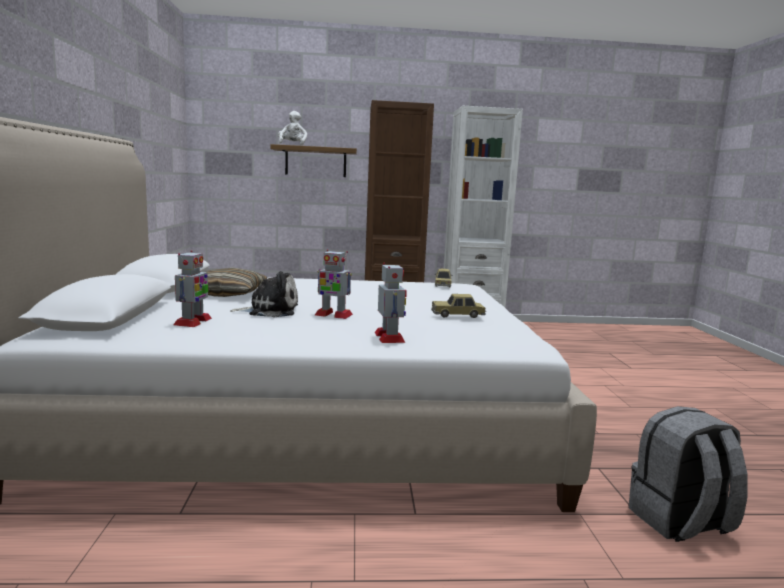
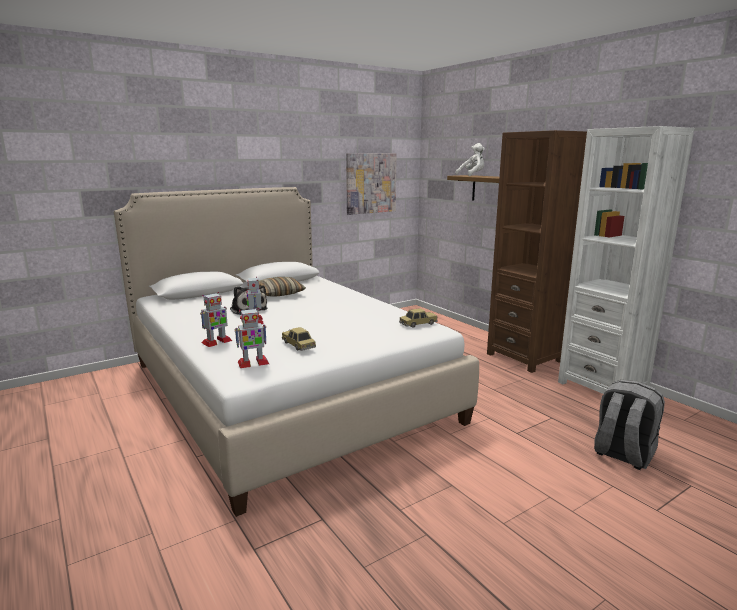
camera: 60 degrees right, 5 degrees up
(162, 148) = (370, 183): none -> picture
(193, 322) = (204, 305): toy robot -> toy robot (253, 363)
(680, 522) = (254, 575): grey backpack -> grey backpack (622, 454)

